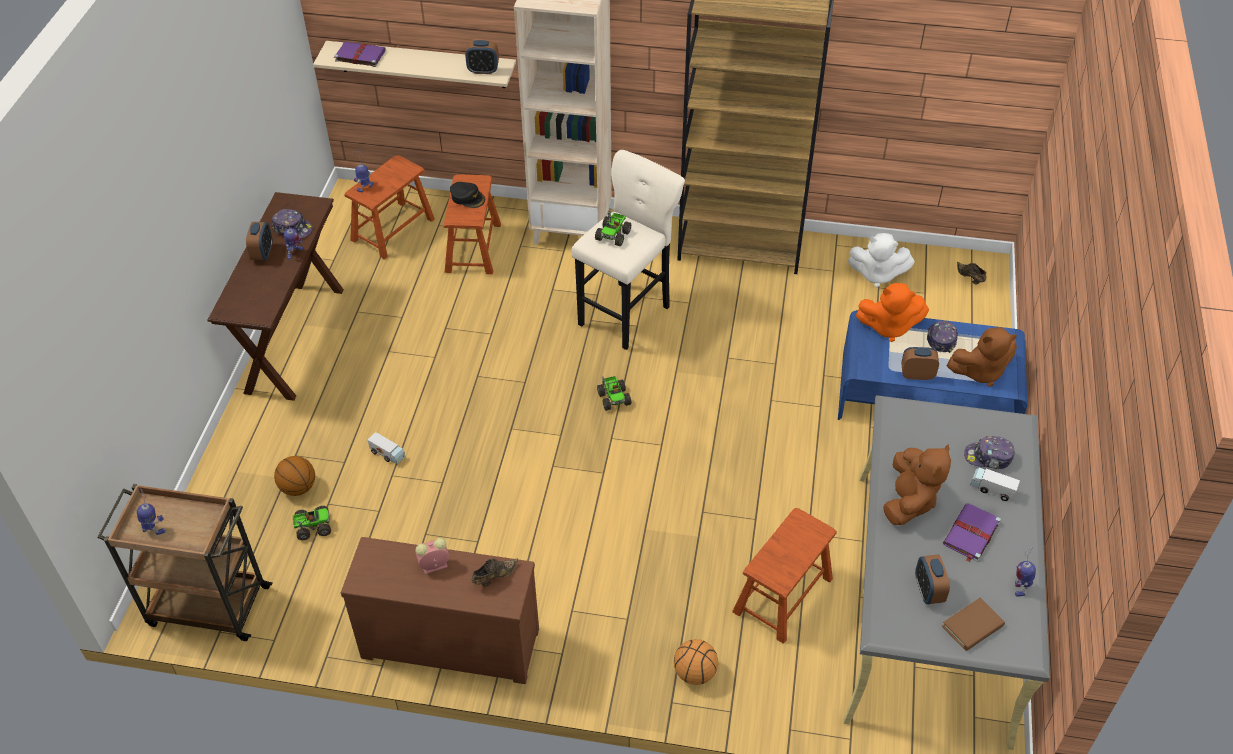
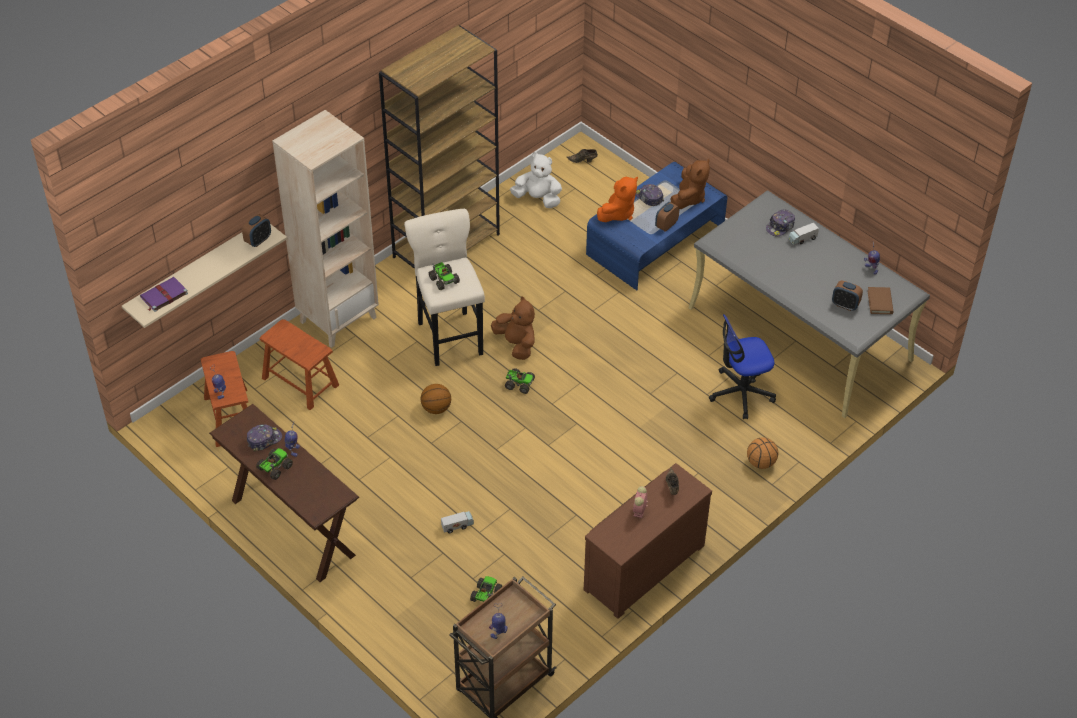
camera: 55 degrees left, 0 degrees up
(263, 253) = (274, 468): alarm clock -> toy truck
(298, 487) = (443, 589): basketball -> basketball (436, 408)
(468, 197) = (294, 342): black cap -> none
(782, 595) = (741, 393): brown stool -> office chair
(877, 274) = (538, 199): white plush toy -> white plush toy turned 120 degrees counterclockwise
(909, 501) = (782, 276): brown plush toy -> brown plush toy (516, 344)
(971, 534) = (824, 266): purple book -> none

